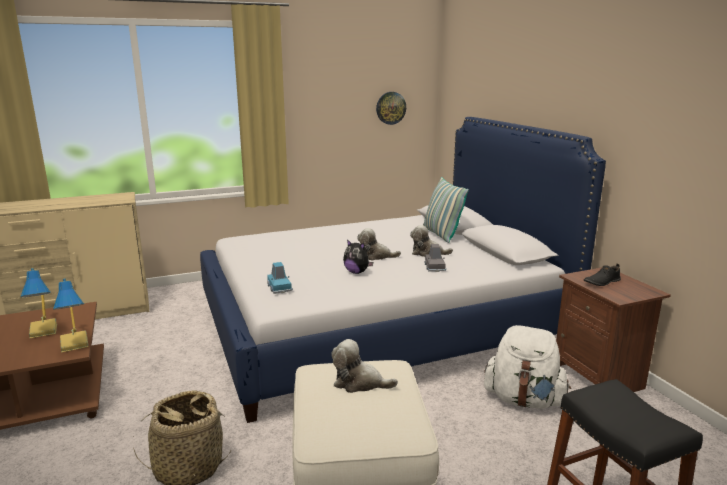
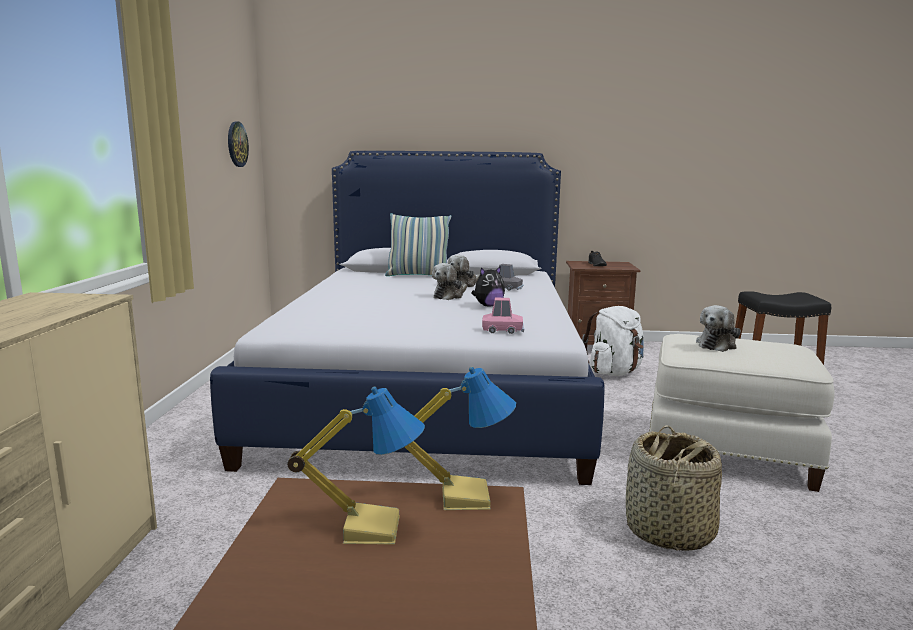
camera: 65 degrees left, 5 degrees down
(279, 287) = (503, 330): blue toy car -> pink toy car

